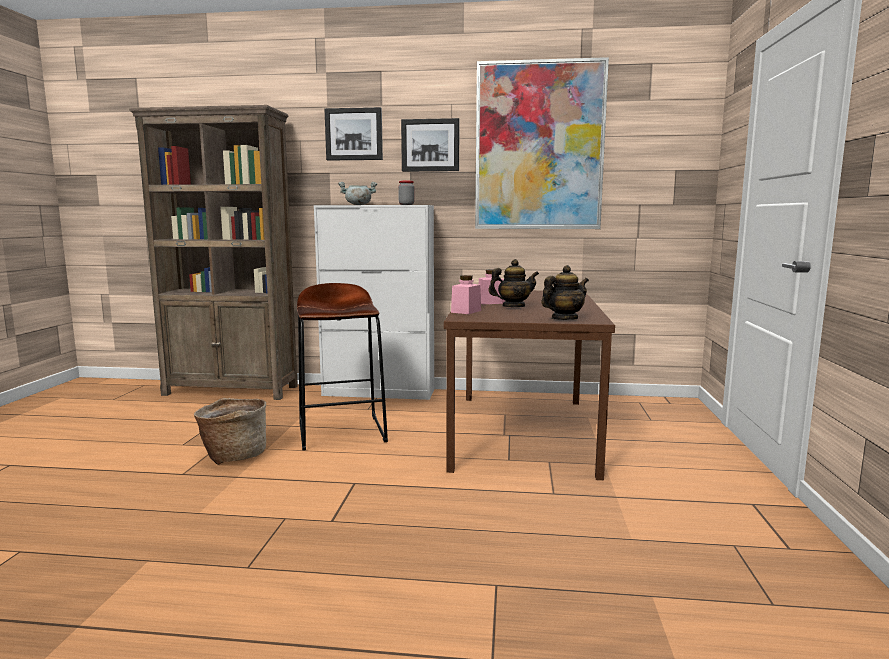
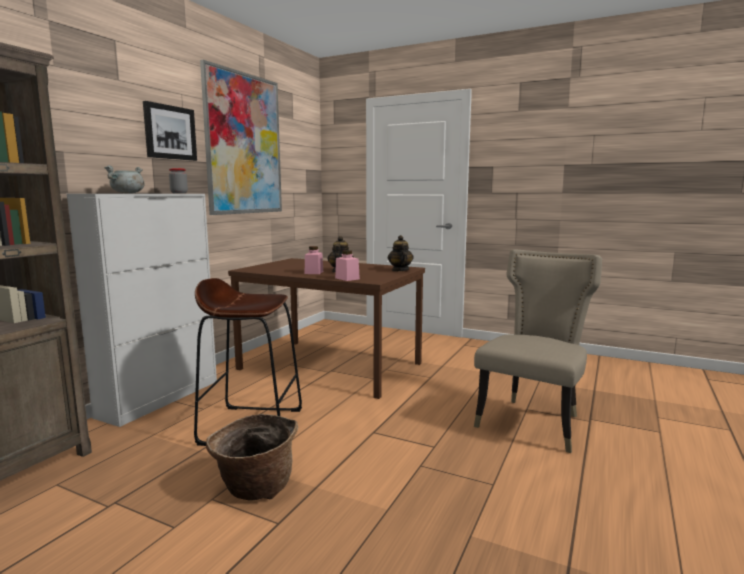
camera: 70 degrees left, 0 degrees up
(354, 134) = (93, 108): picture -> none
(448, 593) = (533, 421): none -> beige chair

